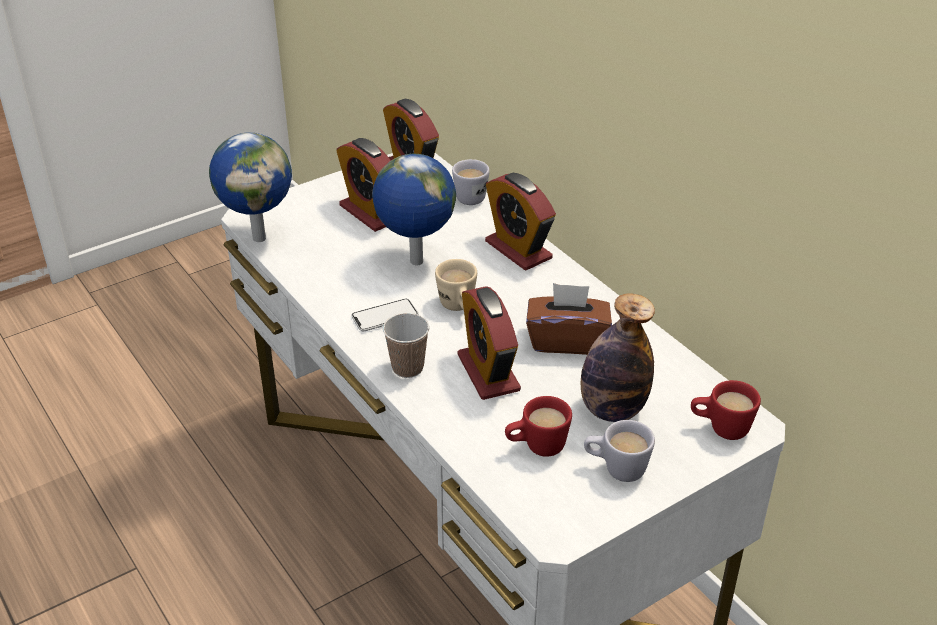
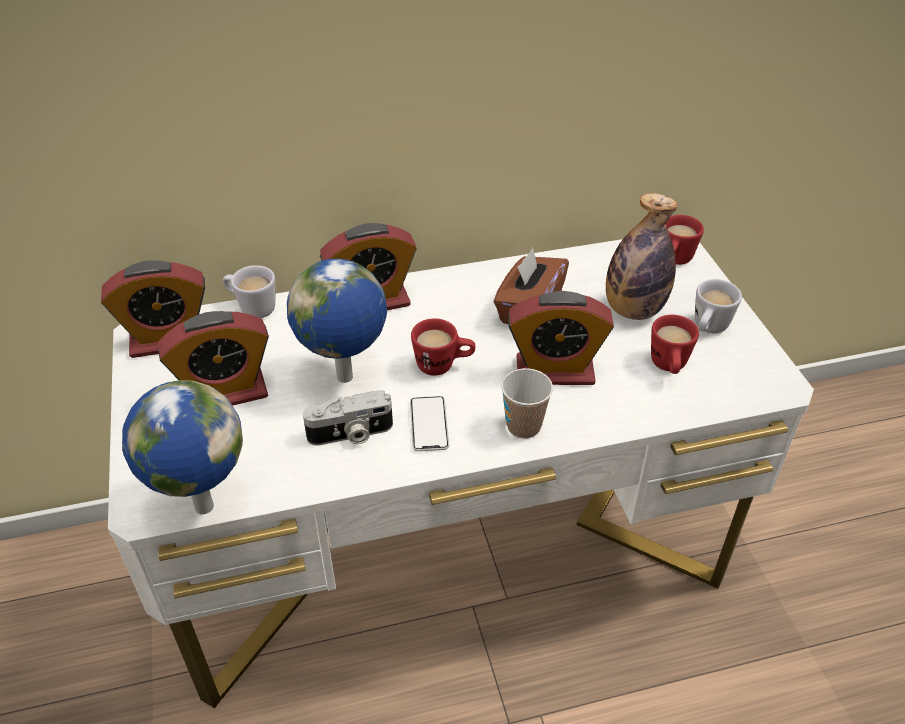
camera: 70 degrees left, 5 degrees up
(355, 281) = (351, 434): none -> camera
(458, 307) = (443, 366): beige mug -> red mug

